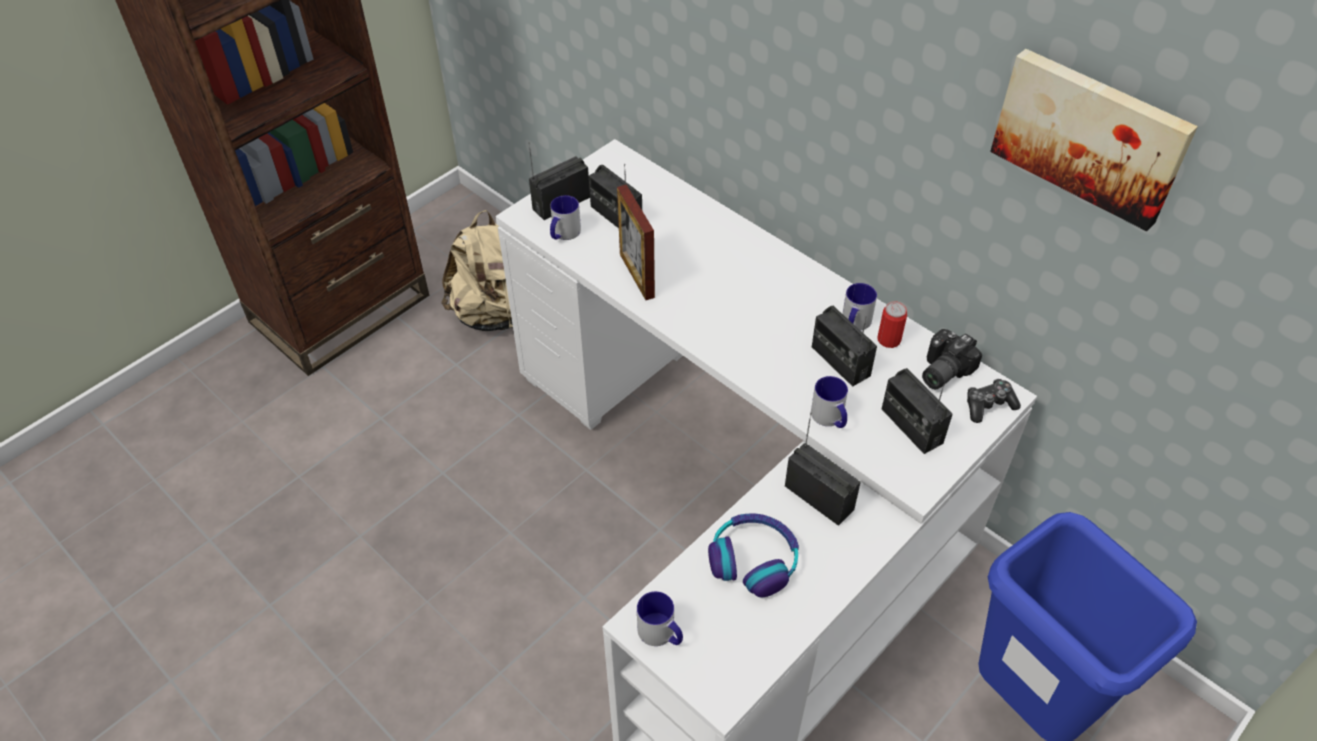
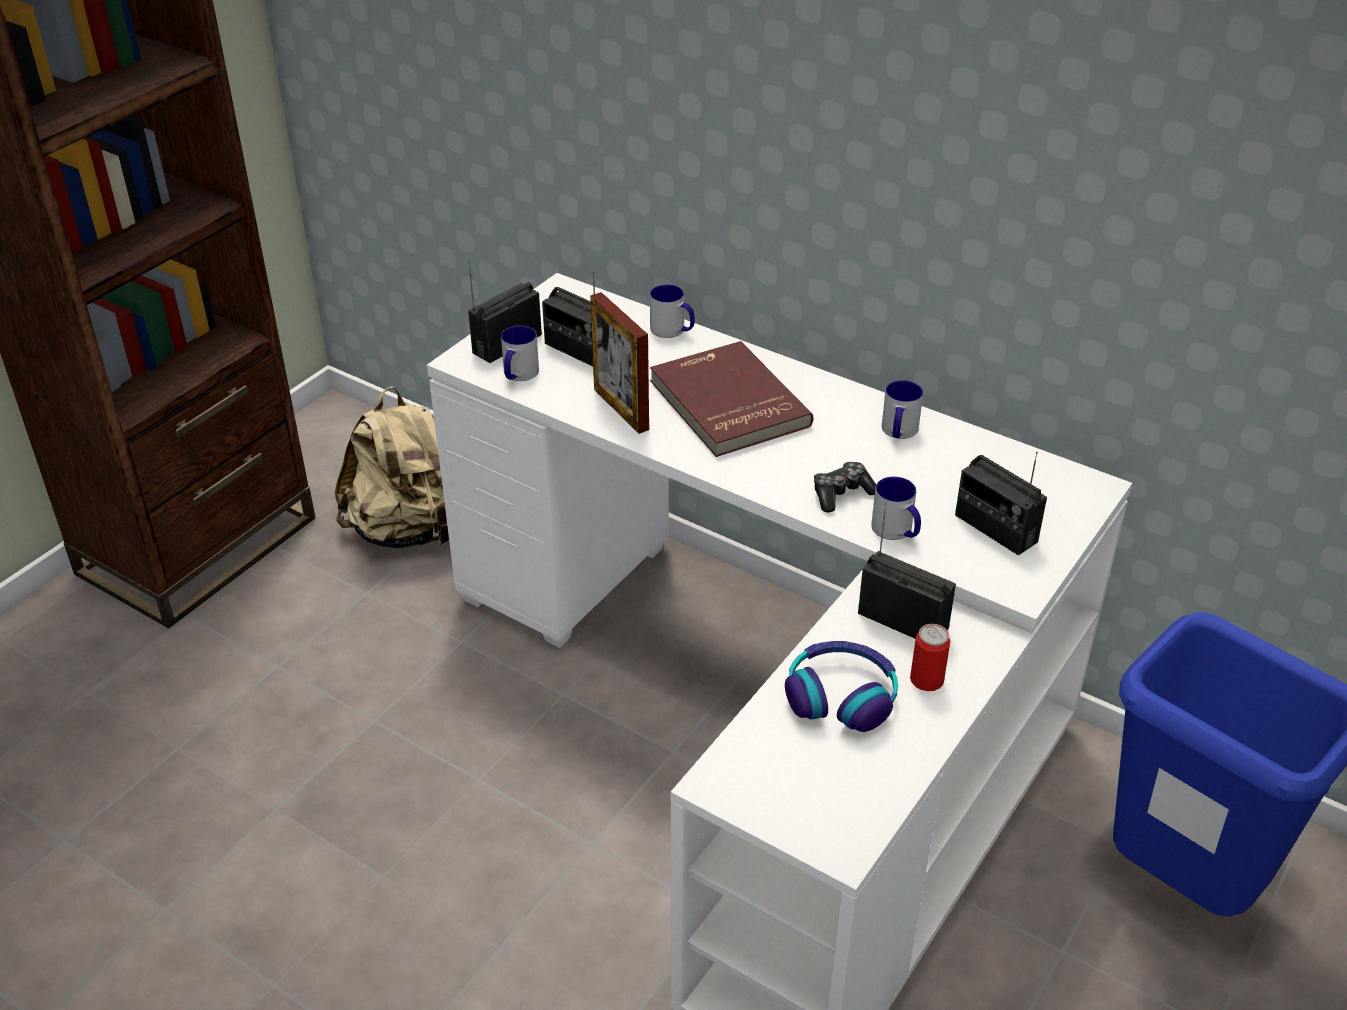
camera: 10 degrees left, 10 degrees down
(661, 634) = (747, 790): mug -> mug (673, 331)
(721, 280) = (726, 404): none -> red book
(840, 361) = (892, 472): radio -> none
(889, 340) = (944, 444): can -> can (926, 680)
(941, 370) = (1014, 468): camera -> none
(988, 405) = (1079, 498): game controller -> game controller (841, 494)
(1090, 136) = (1162, 136): picture -> none

